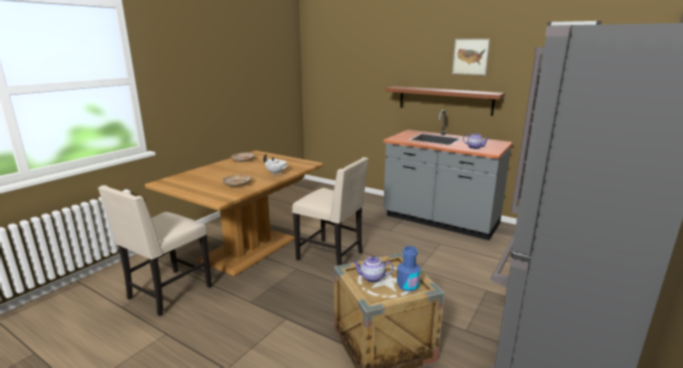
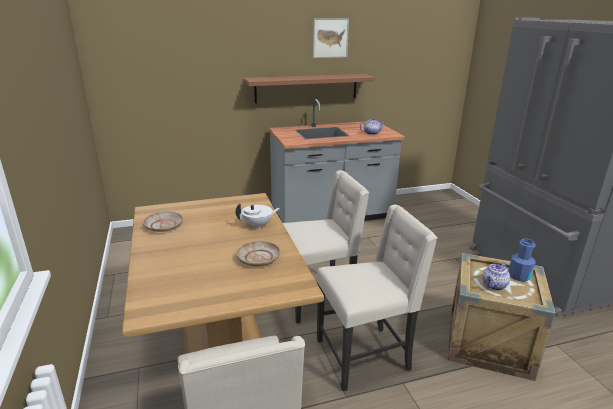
camera: 50 degrees left, 5 degrees up
(296, 294) = (364, 355): none -> beige chair

